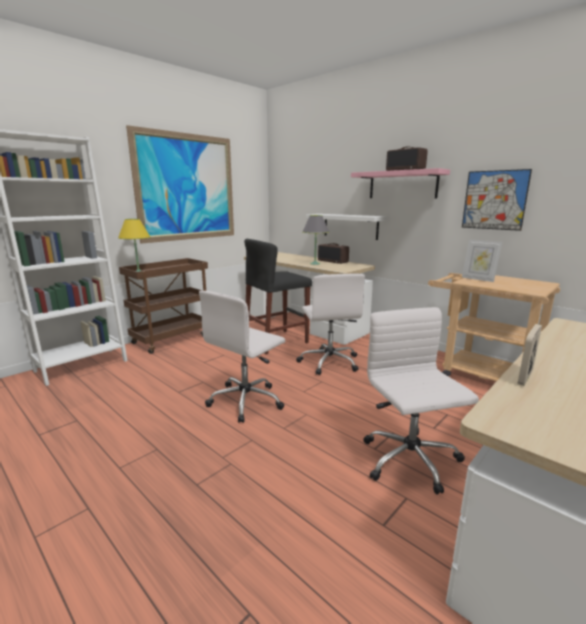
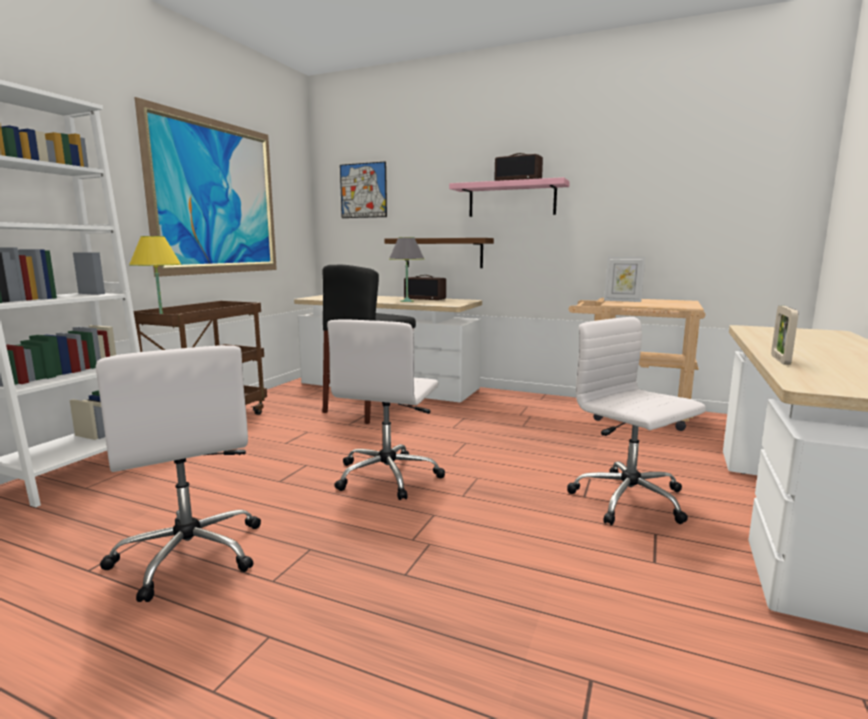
camera: 20 degrees left, 5 degrees down
(329, 362) = (457, 422): white office chair -> white office chair (190, 554)
(350, 226) = (443, 253): white shelf -> brown shelf
(494, 200) = (622, 214): picture -> picture (363, 190)

